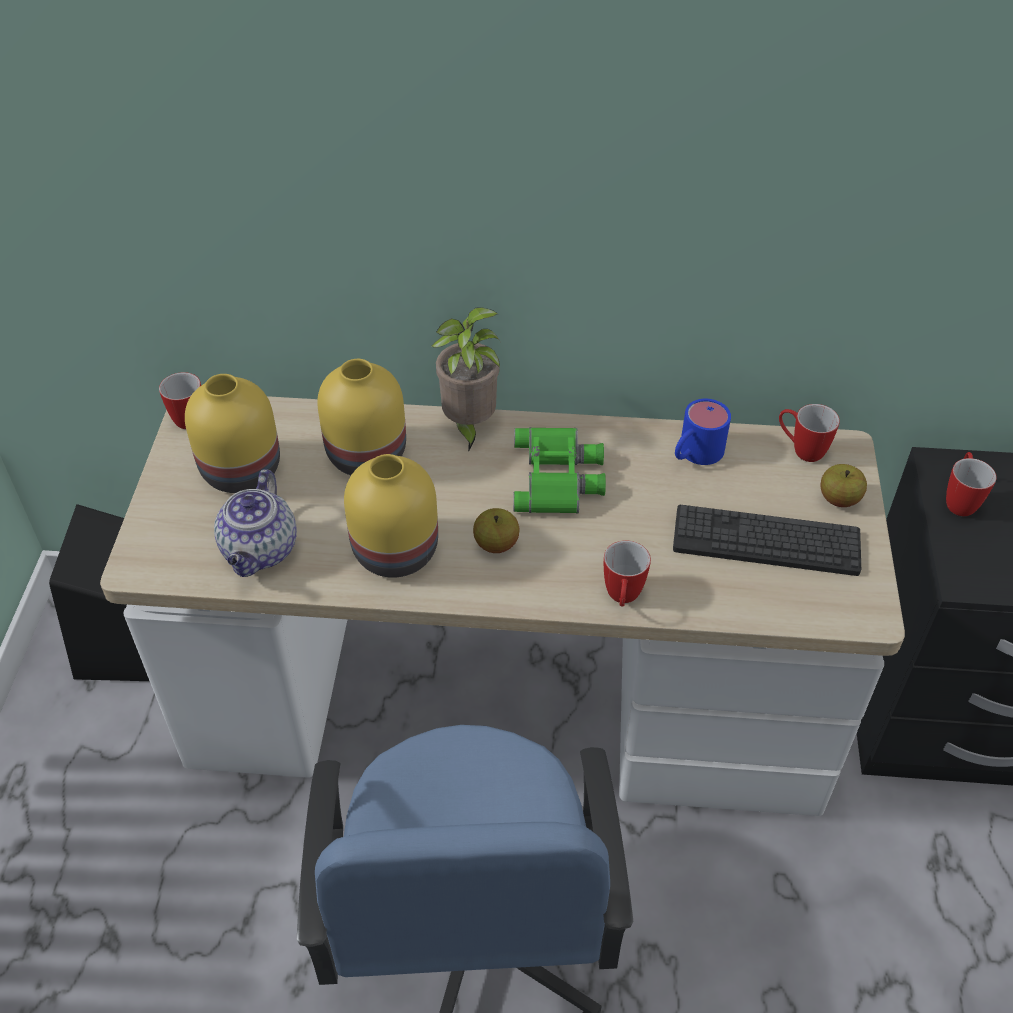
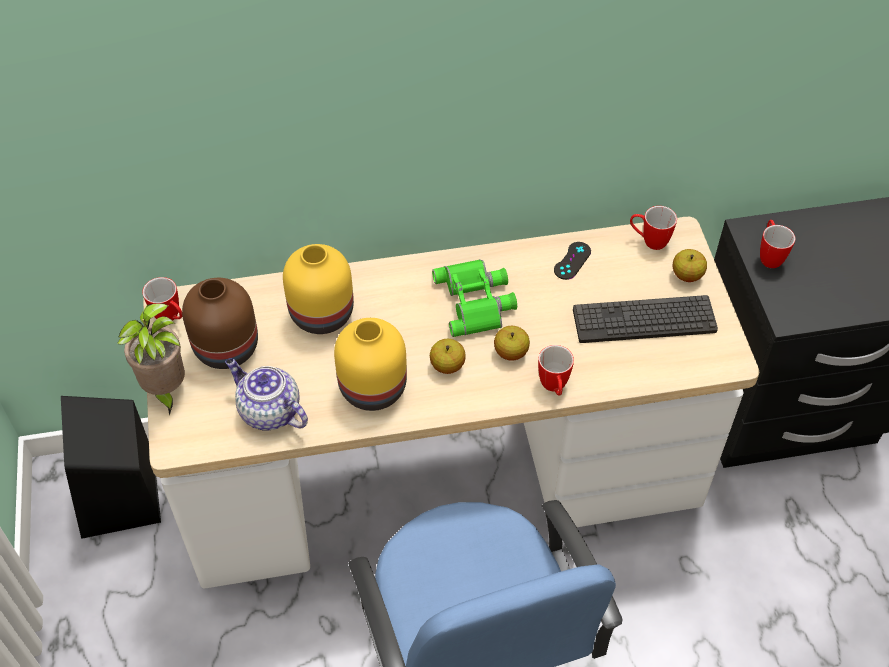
camera: 15 degrees left, 5 degrees up
(243, 470) = (228, 347): yellow vase -> brown vase
(260, 552) = (268, 411): teapot -> teapot turned 135 degrees clockwise
(468, 426) = (393, 273): potted plant -> potted plant (165, 390)
(581, 545) = (511, 352): none -> apple
(694, 454) = (572, 261): blue mug -> black game controller

